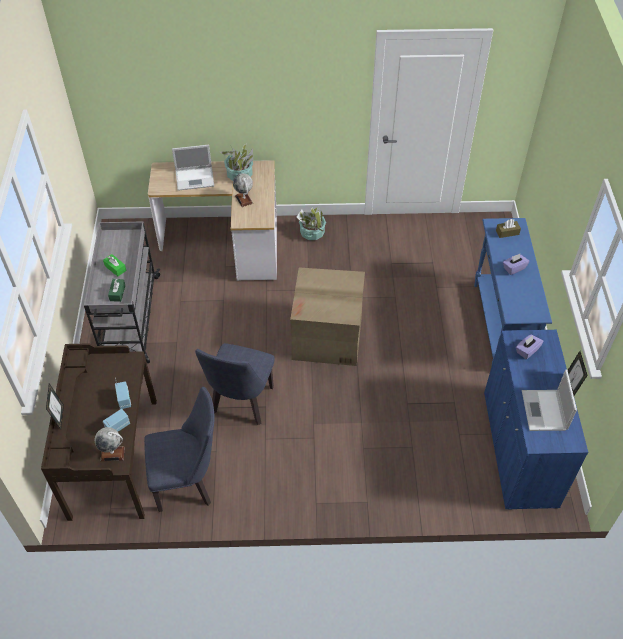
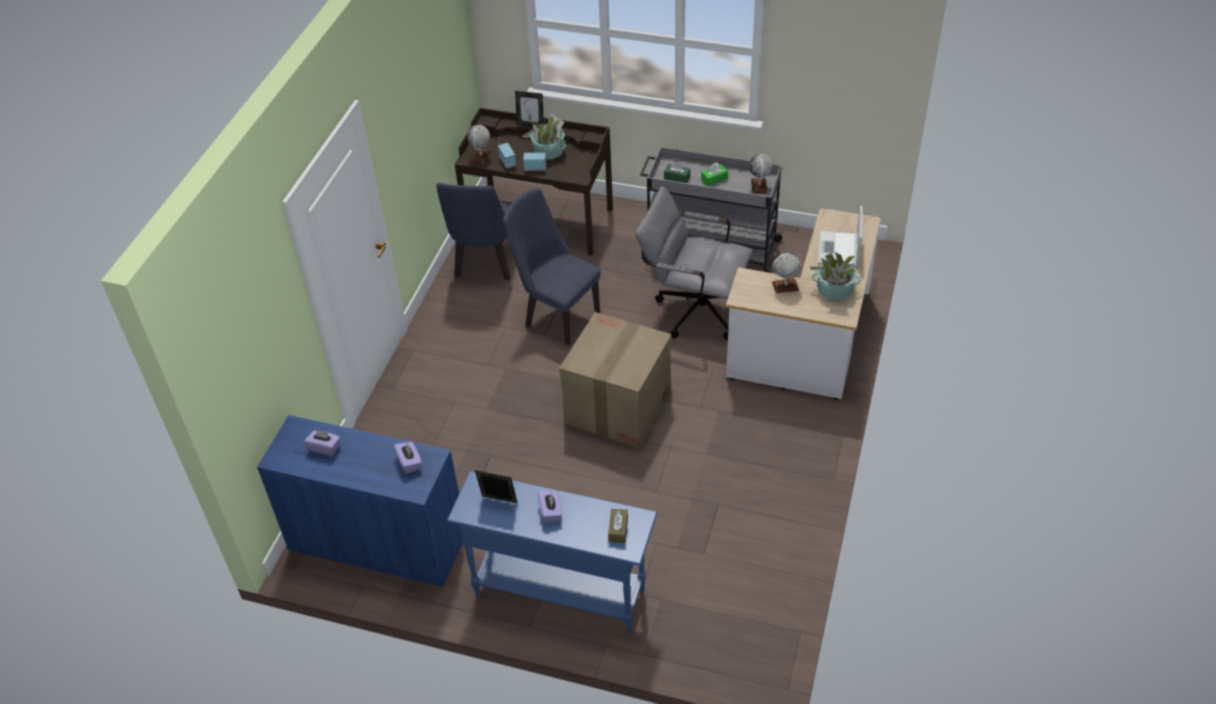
camera: 110 degrees right, 5 degrees down
(120, 239) = (759, 186): none -> globe
(207, 315) = (693, 309): none -> grey office chair
(312, 233) = (803, 432): potted plant -> potted plant (548, 151)
(544, 411) = (325, 448): laptop -> purple tissue box
(571, 386) = (341, 485): picture frame -> picture frame (498, 502)

